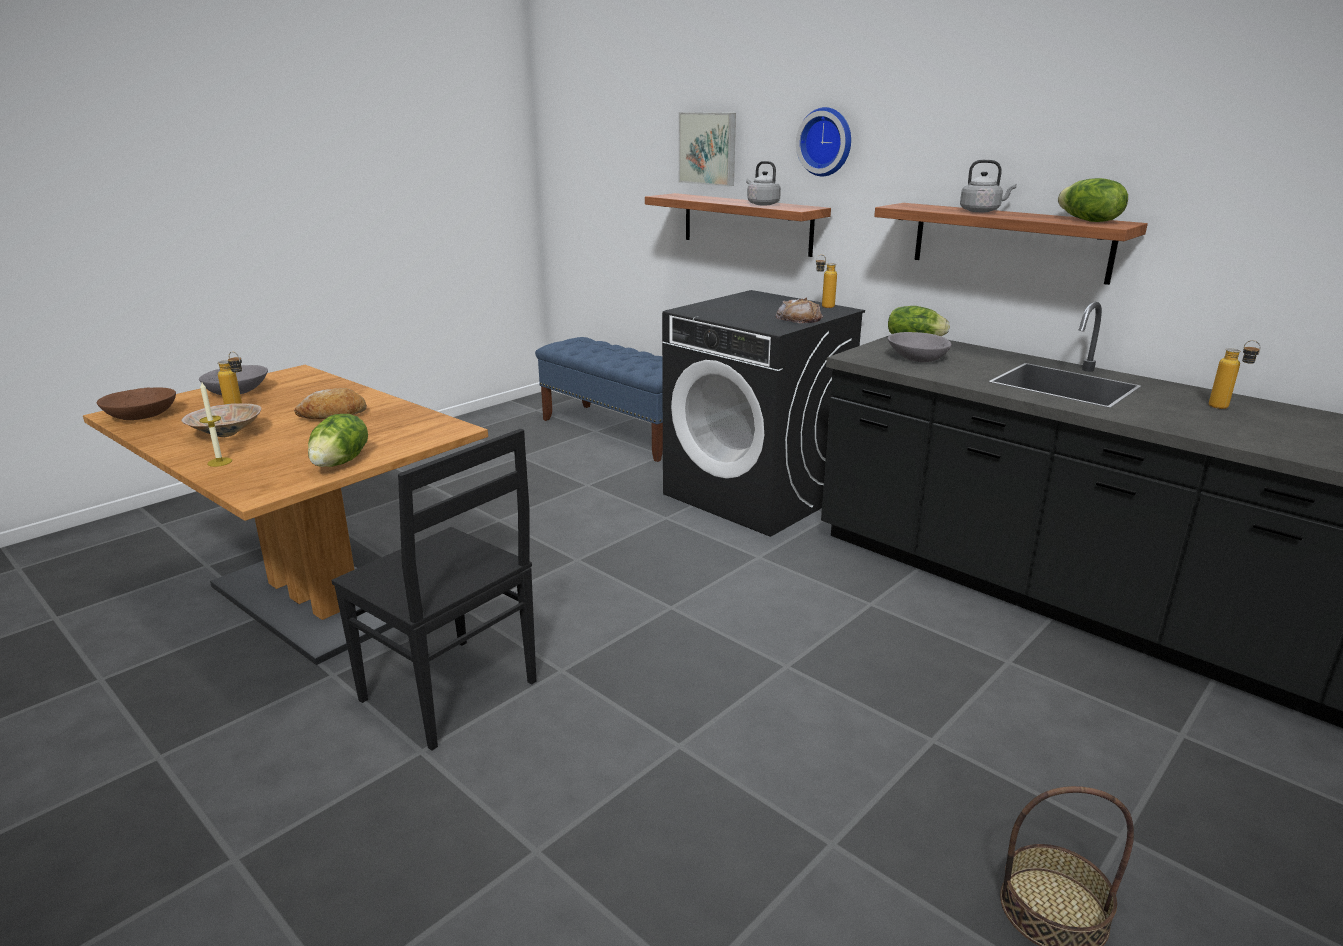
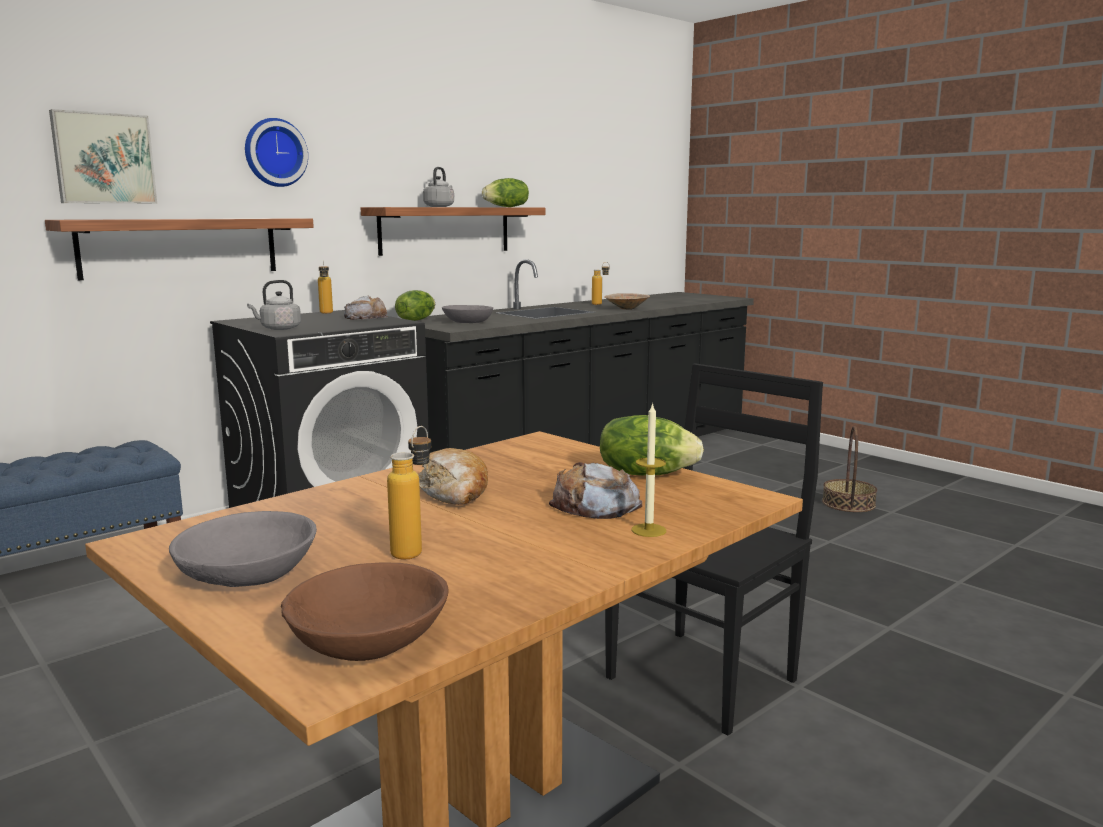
camera: 85 degrees left, 10 degrees down
(226, 433) = (518, 545): beige bowl -> beige bowl (626, 309)
(280, 448) = (595, 505): none -> bread
(761, 204) = (233, 218): grey kettle -> grey kettle (278, 329)

